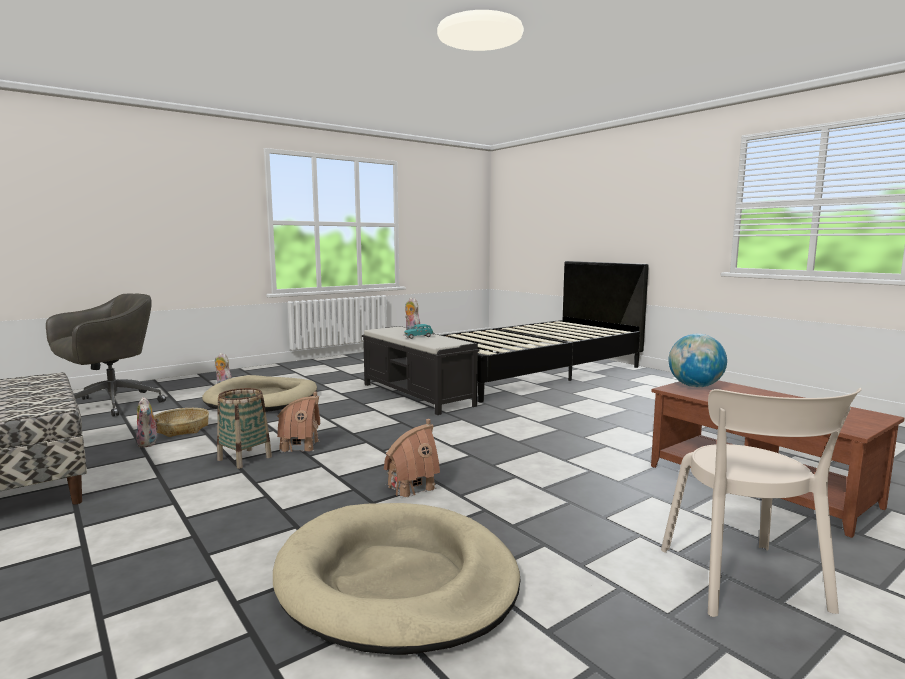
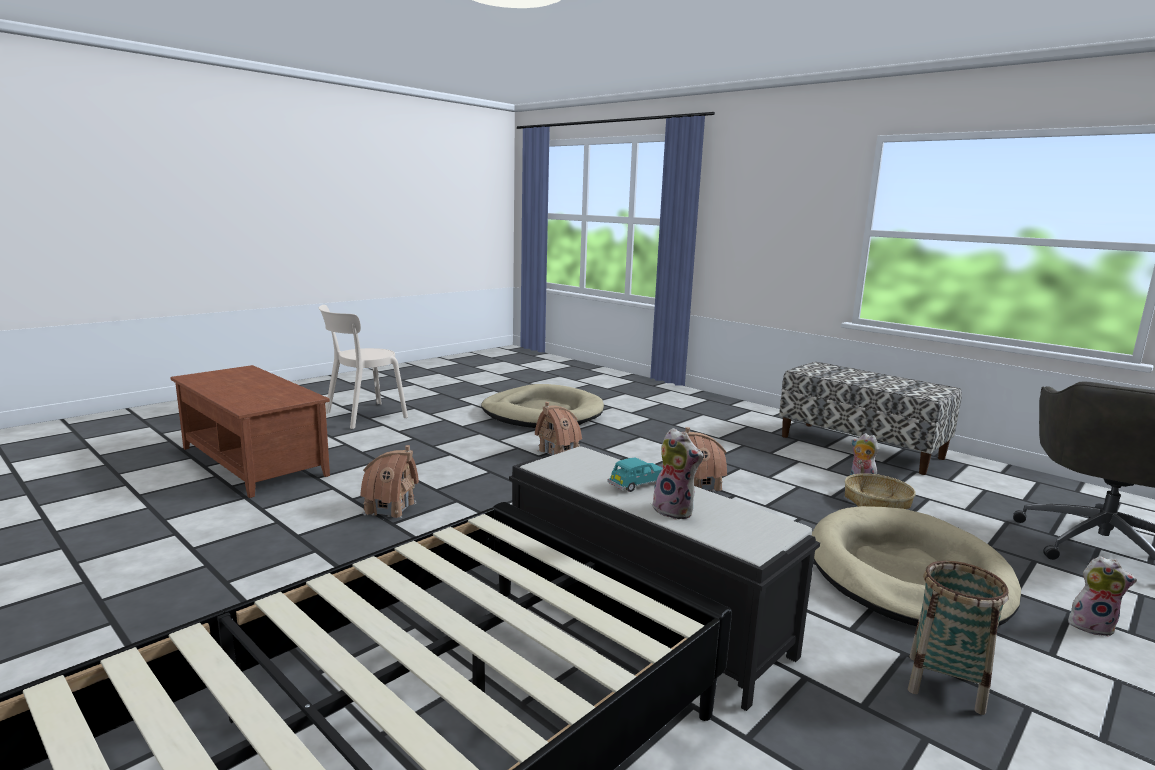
camera: 170 degrees right, 5 degrees up
(244, 458) = (732, 470): basket -> basket (945, 683)
(568, 438) = (390, 508): none -> toy house
(695, 386) = (277, 400): globe -> none
(745, 583) = (362, 416): beige chair -> beige chair turned 120 degrees counterclockwise

